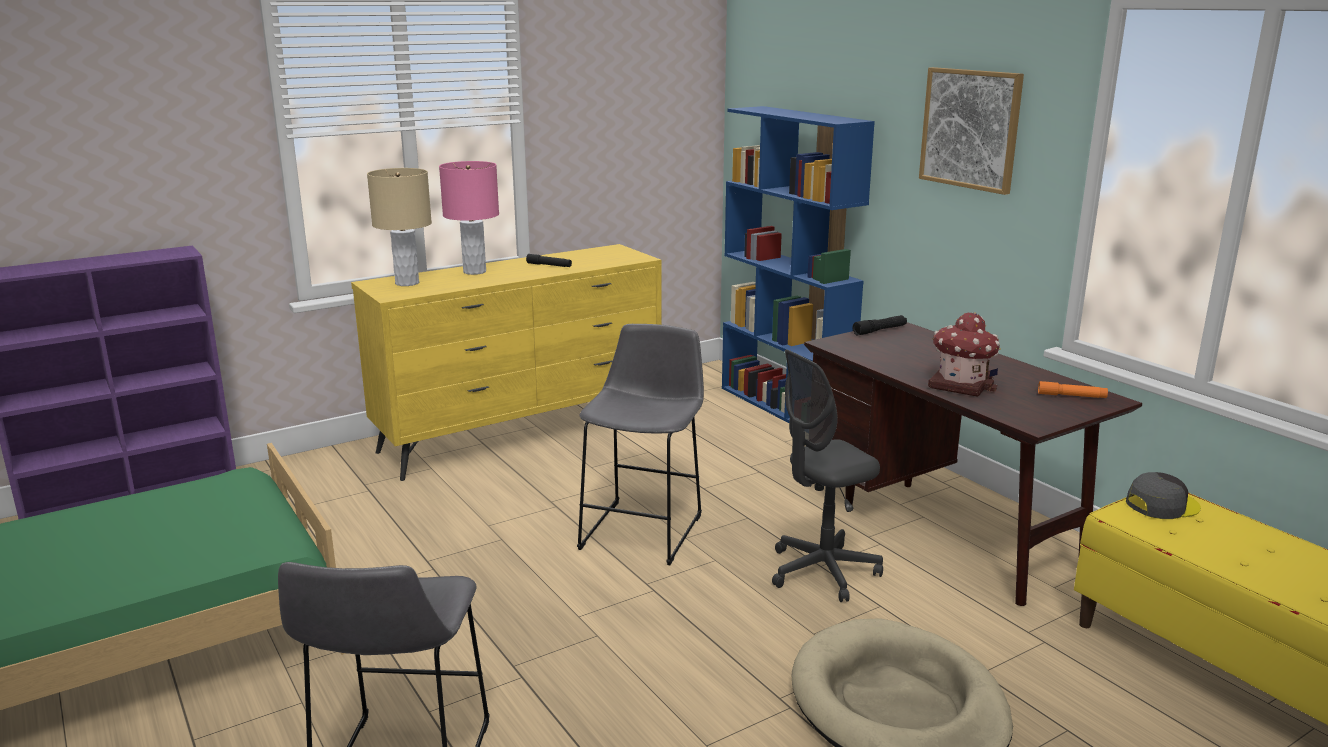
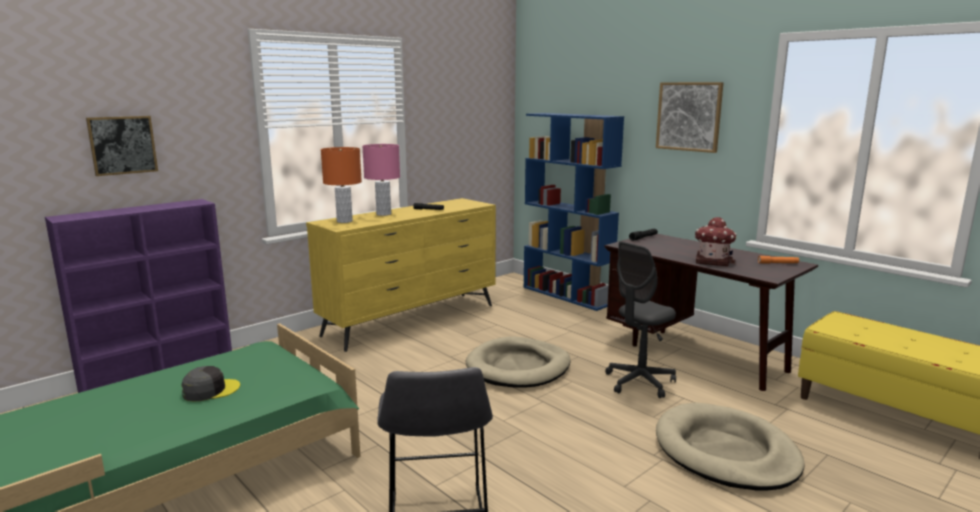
camera: 10 degrees left, 5 degrees down
(69, 168) = (122, 145): none -> picture
(407, 283) = (344, 221): beige table lamp -> orange table lamp
(645, 528) = (518, 367): grey stool -> beige dog bed
(1161, 505) = (842, 321): grey cap -> grey cap (210, 390)

